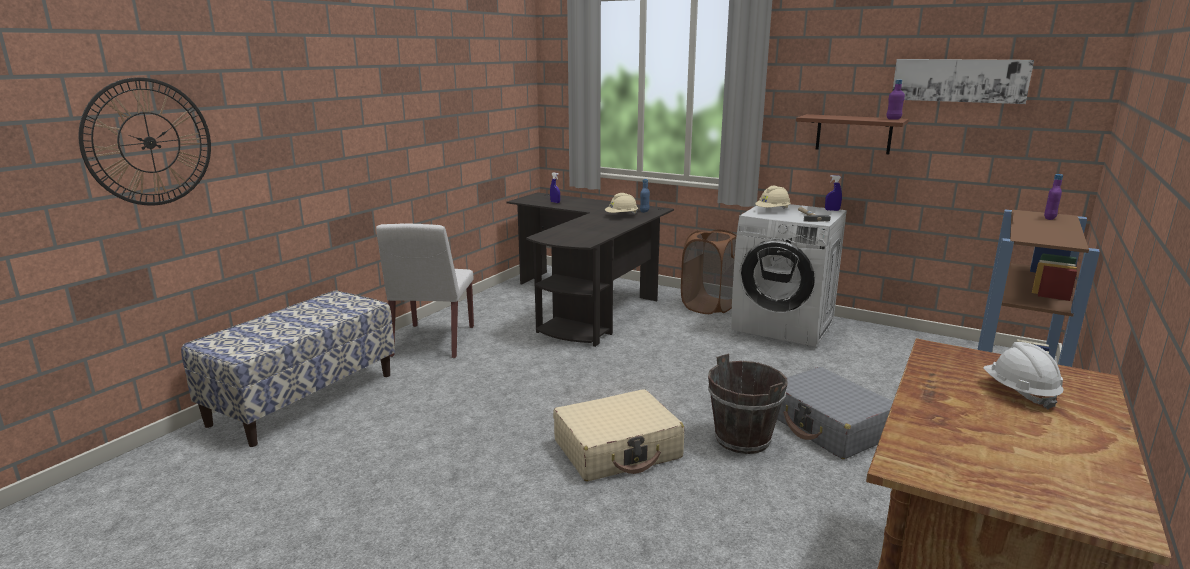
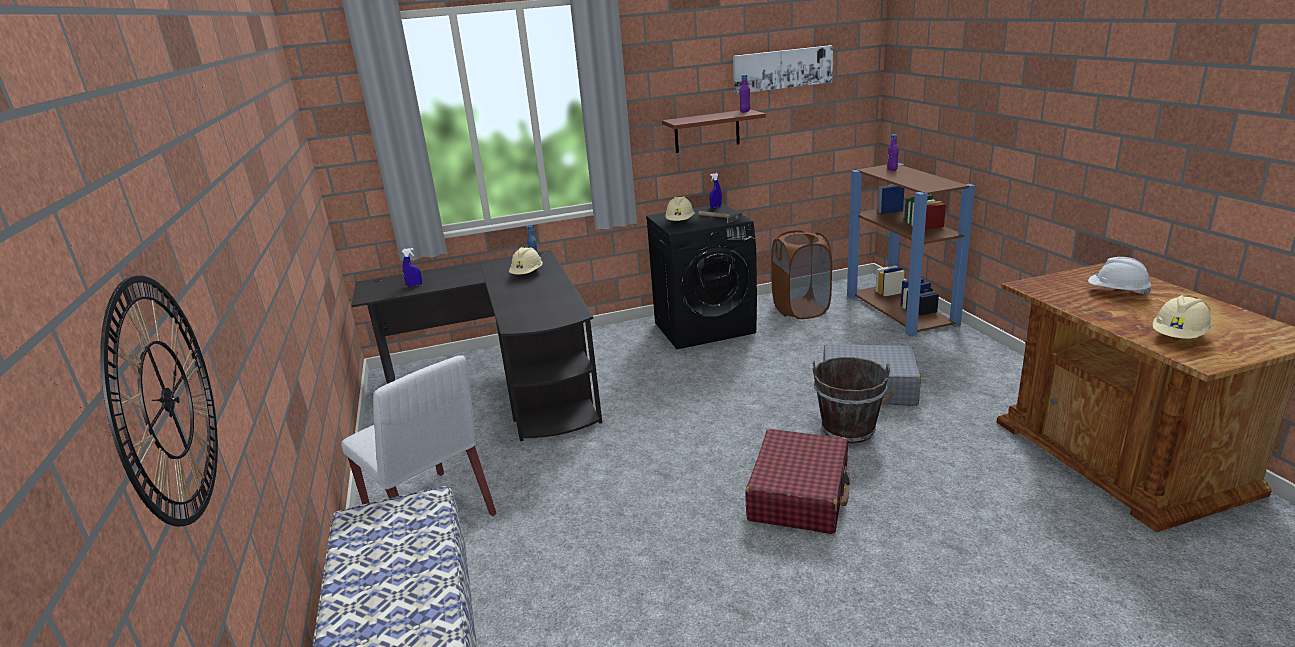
camera: 45 degrees left, 5 degrees up
(618, 450) = (799, 494): beige suitcase -> red suitcase
(709, 306) = (617, 337): brown laundry basket -> brown laundry basket (800, 309)
(782, 328) = (704, 330): white washing machine -> black washing machine
(953, 443) = (1179, 336): none -> beige hard hat

